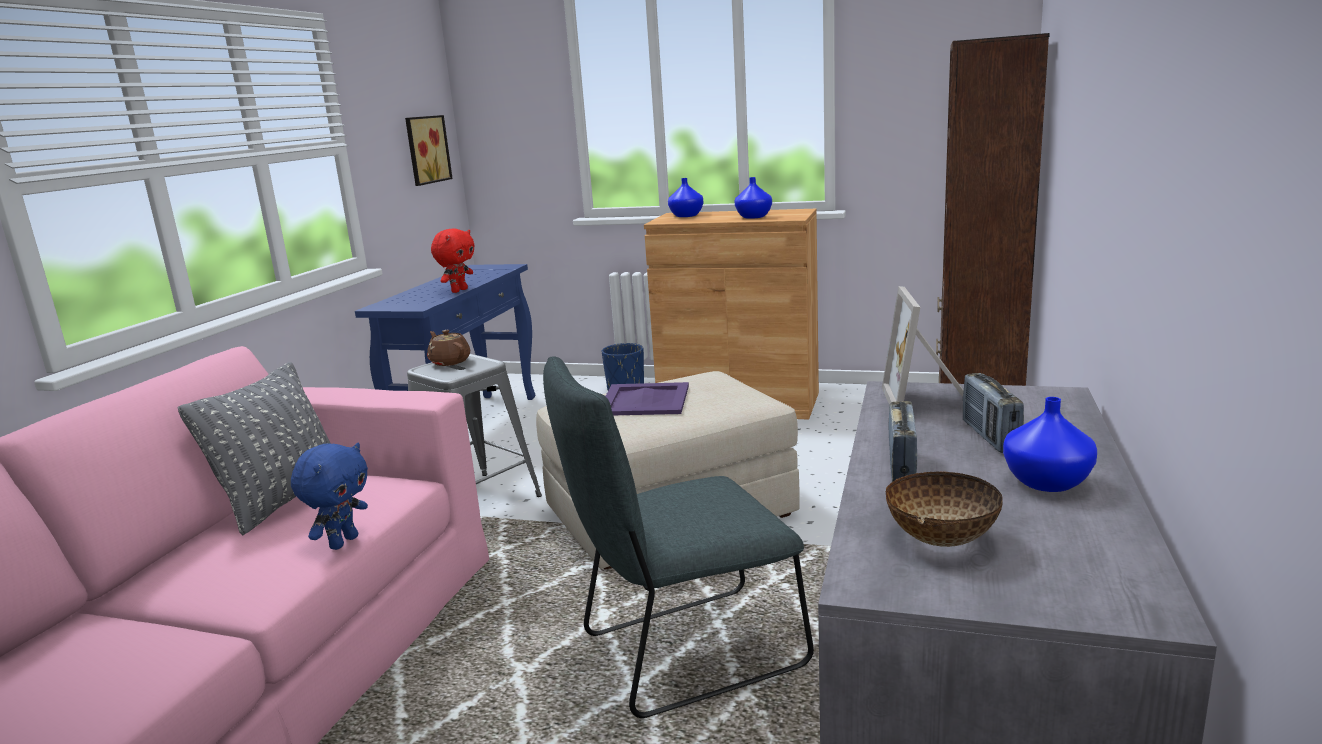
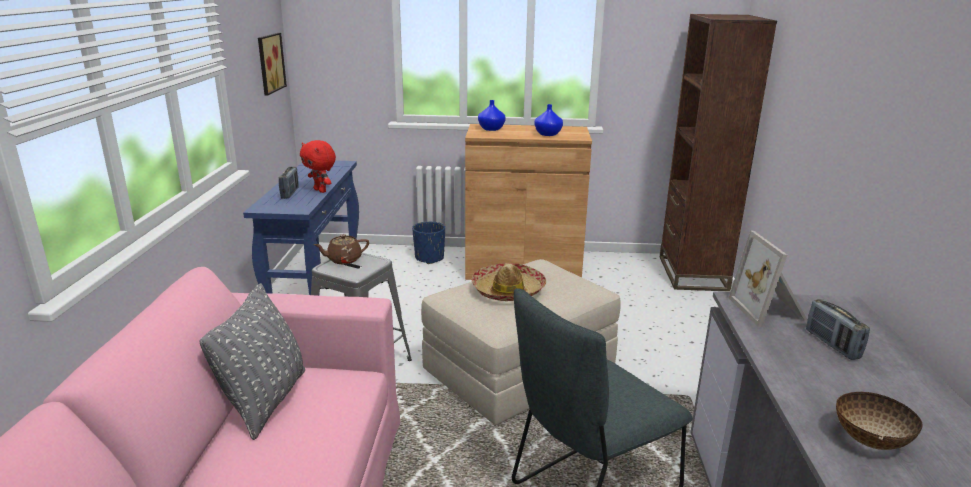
camera: 15 degrees left, 5 degrees up
(343, 542) = (344, 439): blue plush toy -> none
(449, 361) = (343, 260): brown teapot -> brown teapot turned 60 degrees counterclockwise
(459, 290) = (321, 190): red plush toy -> red plush toy turned 120 degrees clockwise
(644, 400) = (508, 290): purple tray -> hat
(902, 470) = (799, 378): radio -> radio (290, 193)
(1044, 481) = (894, 384): blue vase -> none

